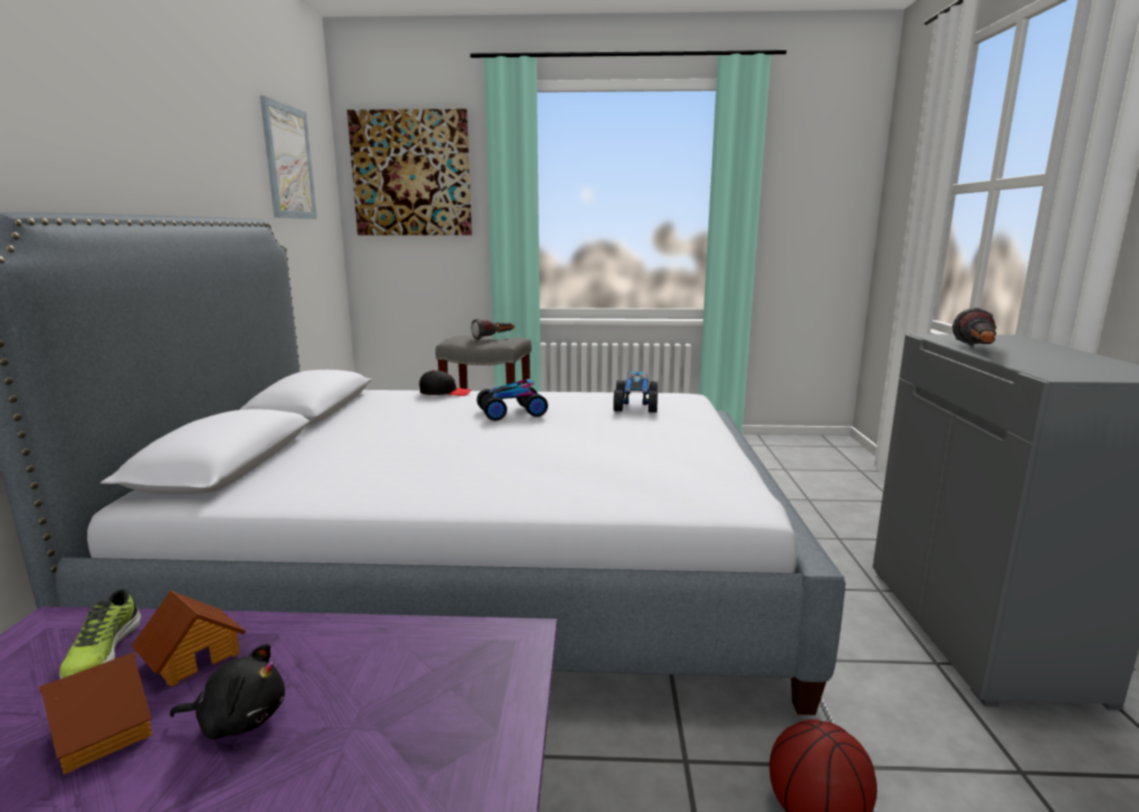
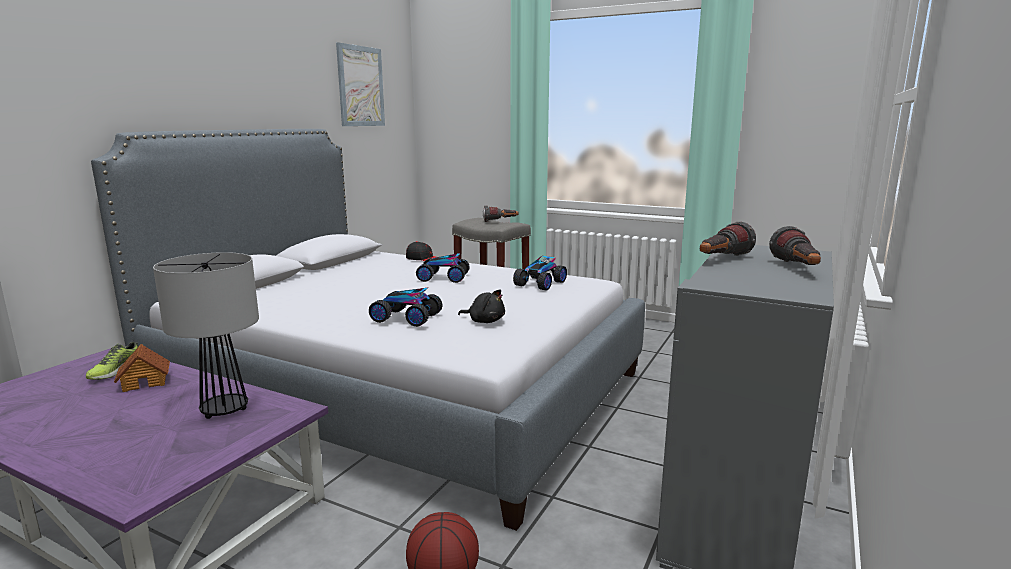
camera: 25 degrees right, 0 degrees up
(105, 731) = (81, 402): toy house -> none
(239, 719) = (131, 412): black plush toy -> black plush toy (485, 321)
(409, 668) = (224, 410): none -> table lamp
(411, 174) = (461, 90): picture -> none
(566, 470) = (407, 317): none -> toy car
(1060, 352) = (797, 269): none -> flashlight

